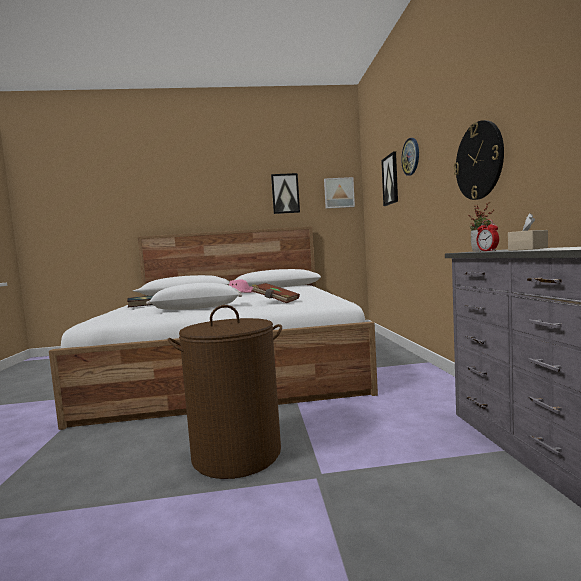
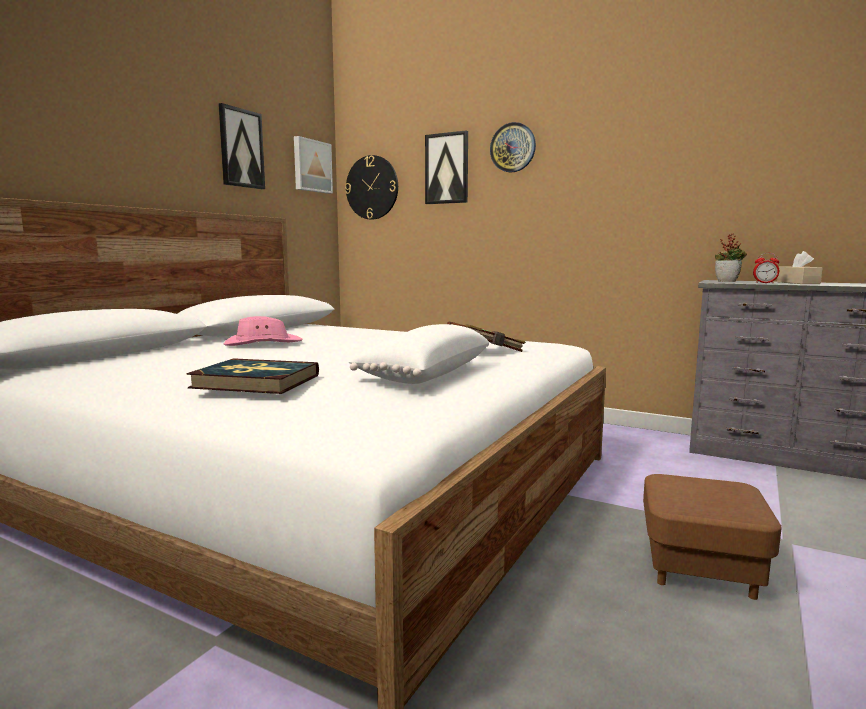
camera: 55 degrees left, 5 degrees up
(237, 454) = (700, 567): brown laundry basket -> brown ottoman
(479, 161) = (669, 183): wall clock -> wall clock (372, 187)

